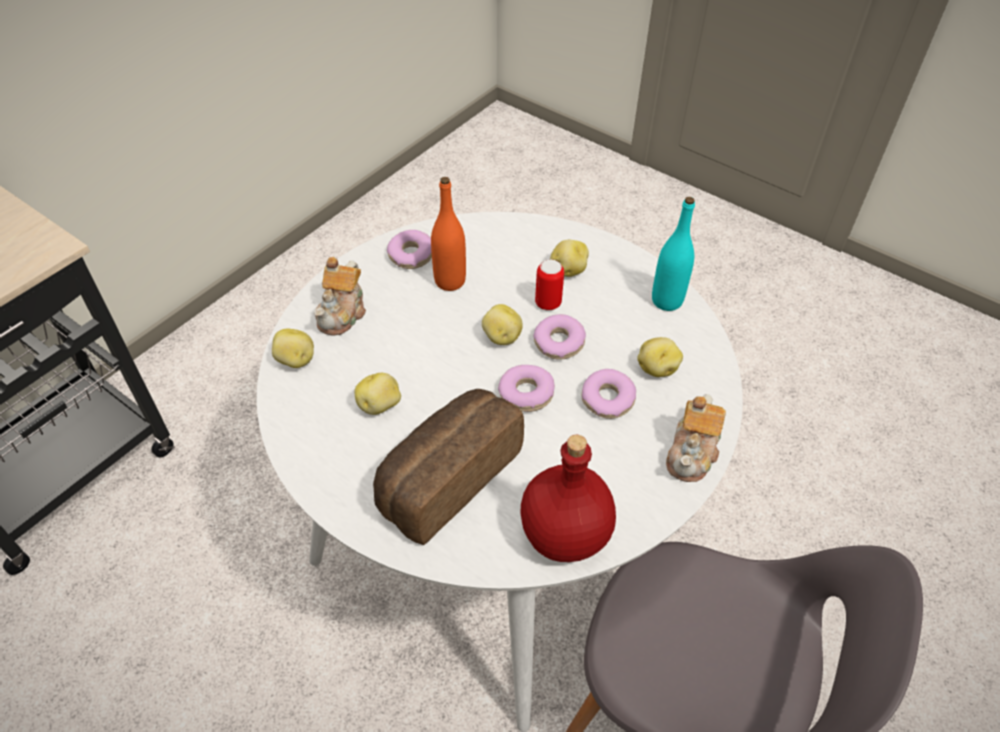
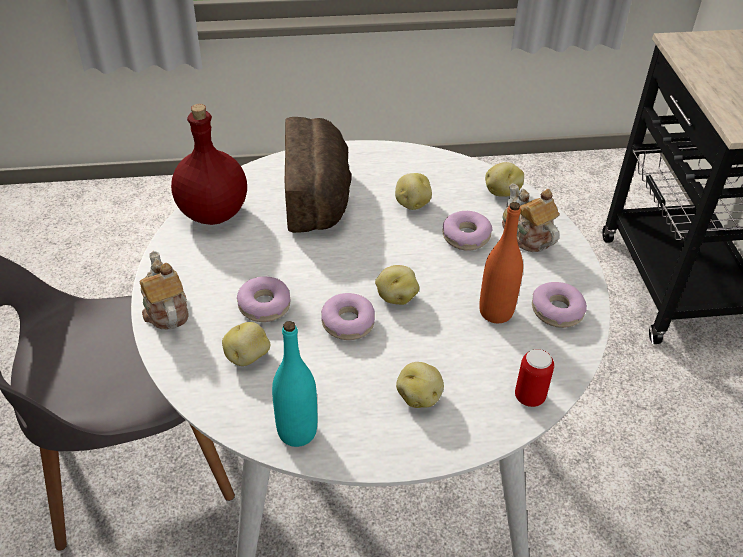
camera: 135 degrees right, 5 degrees down
(526, 394) = (328, 270): donut -> donut (466, 236)
(548, 303) = (396, 350): can -> can (529, 397)

